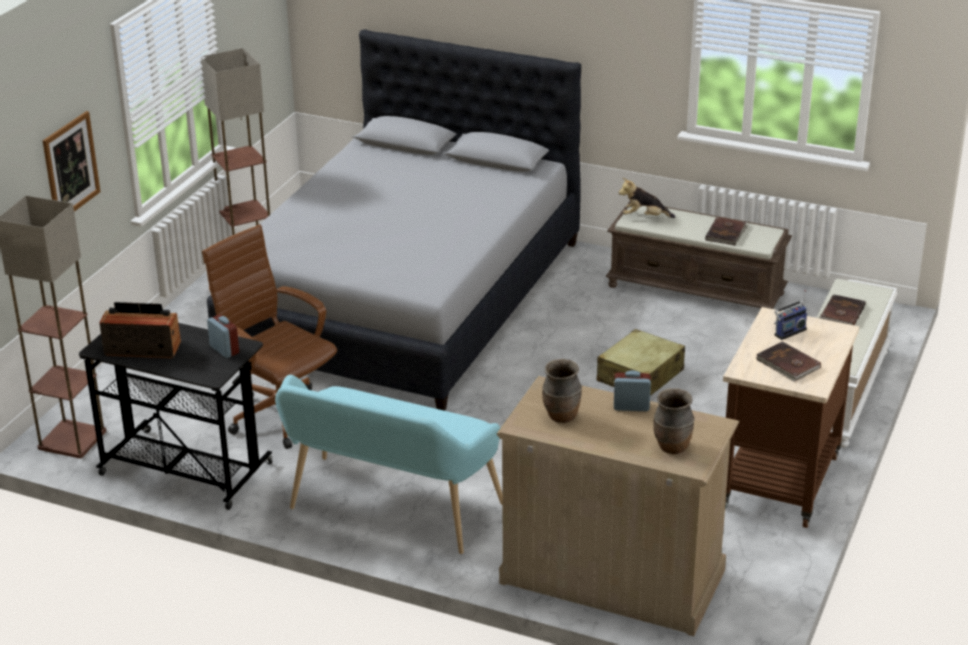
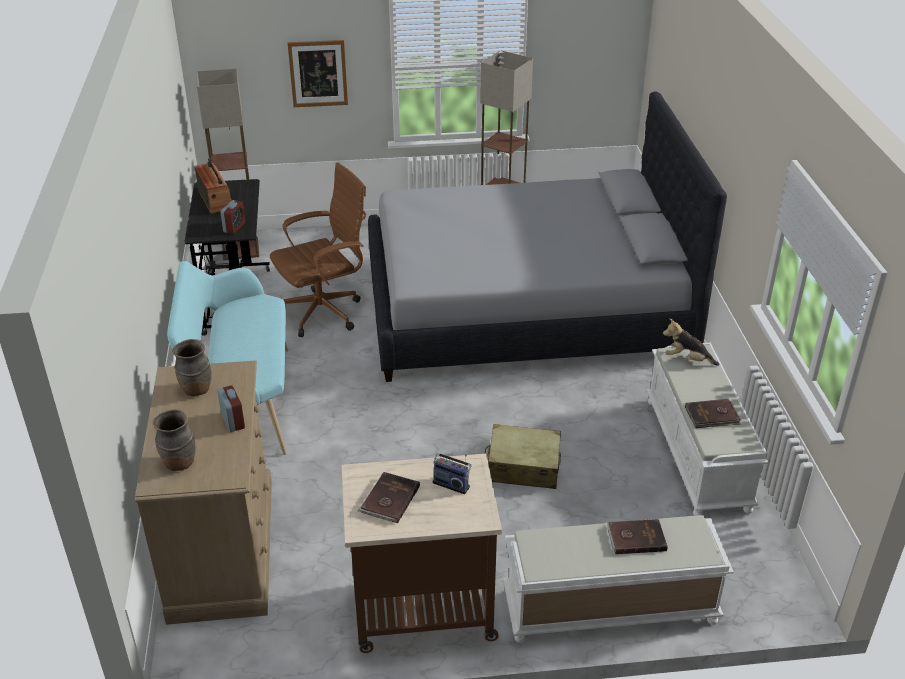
camera: 60 degrees right, 5 degrees up
(278, 415) = (325, 312): brown office chair -> brown office chair turned 45 degrees clockwise
(644, 217) = (687, 359): plush toy -> plush toy turned 45 degrees counterclockwise
(697, 290) = (698, 454): brown bench -> white bench

